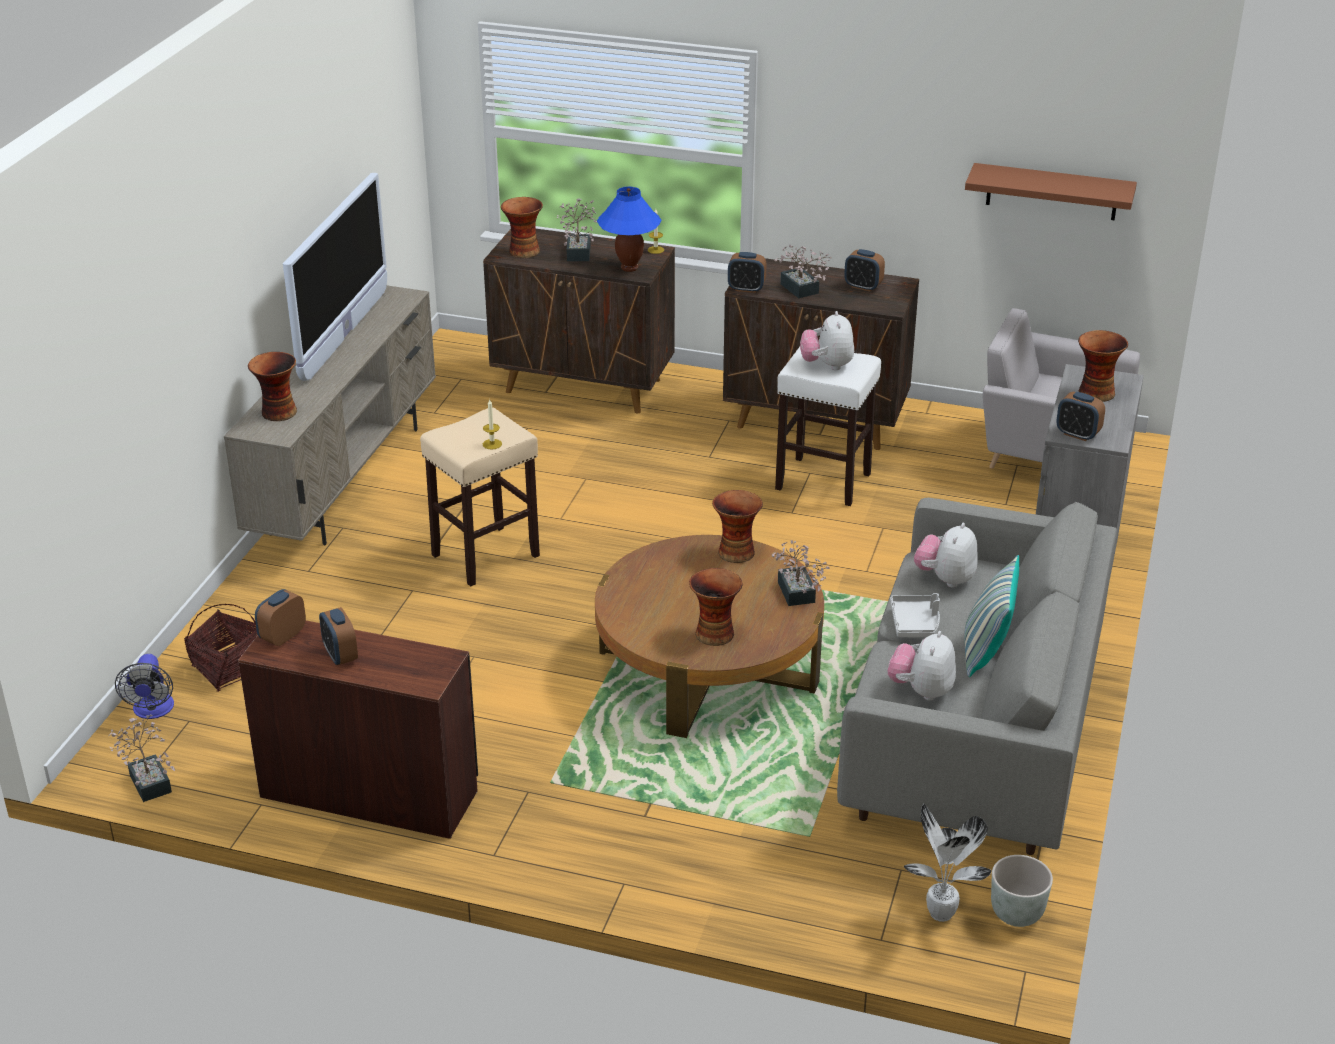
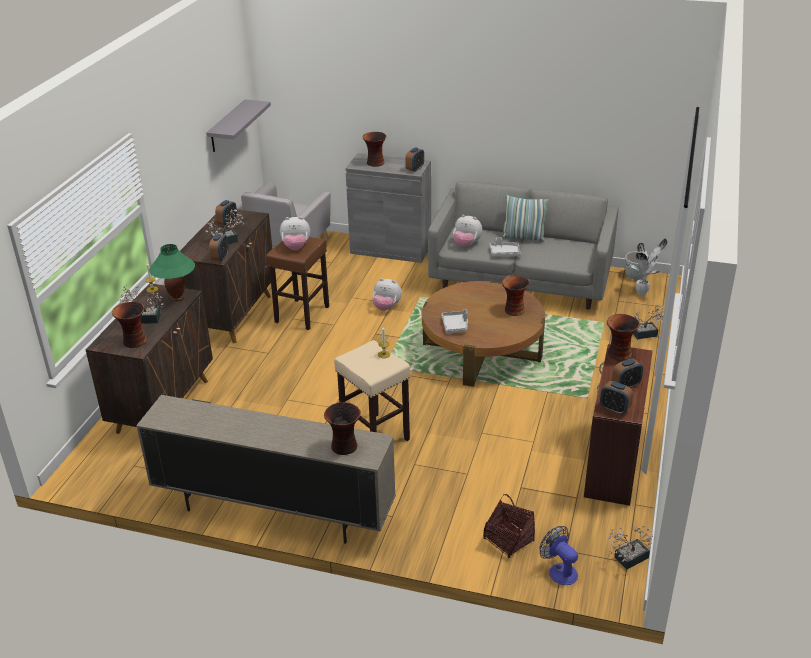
camera: 90 degrees left, 0 degrees up
(153, 711) = (559, 570): fan -> fan turned 120 degrees counterclockwise
(345, 335) = (225, 428): television -> none
(629, 268) = (177, 298): blue table lamp -> green table lamp
(665, 567) = (455, 326): none -> grey tray
(735, 552) = (438, 305): vase -> vase (618, 354)
(797, 595) = (477, 287): potted plant -> potted plant (647, 333)
(824, 481) = (302, 314): white stool -> brown stool
(921, 690) = (556, 253): plush toy -> plush toy (386, 307)
(1052, 192) = (227, 126): brown shelf -> grey shelf

